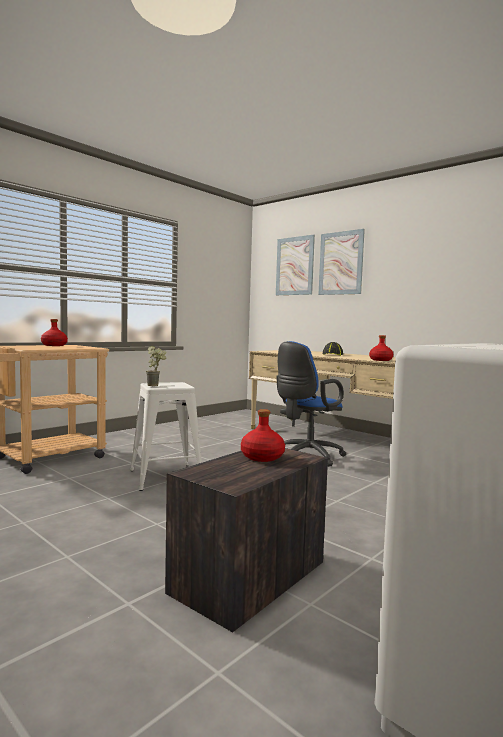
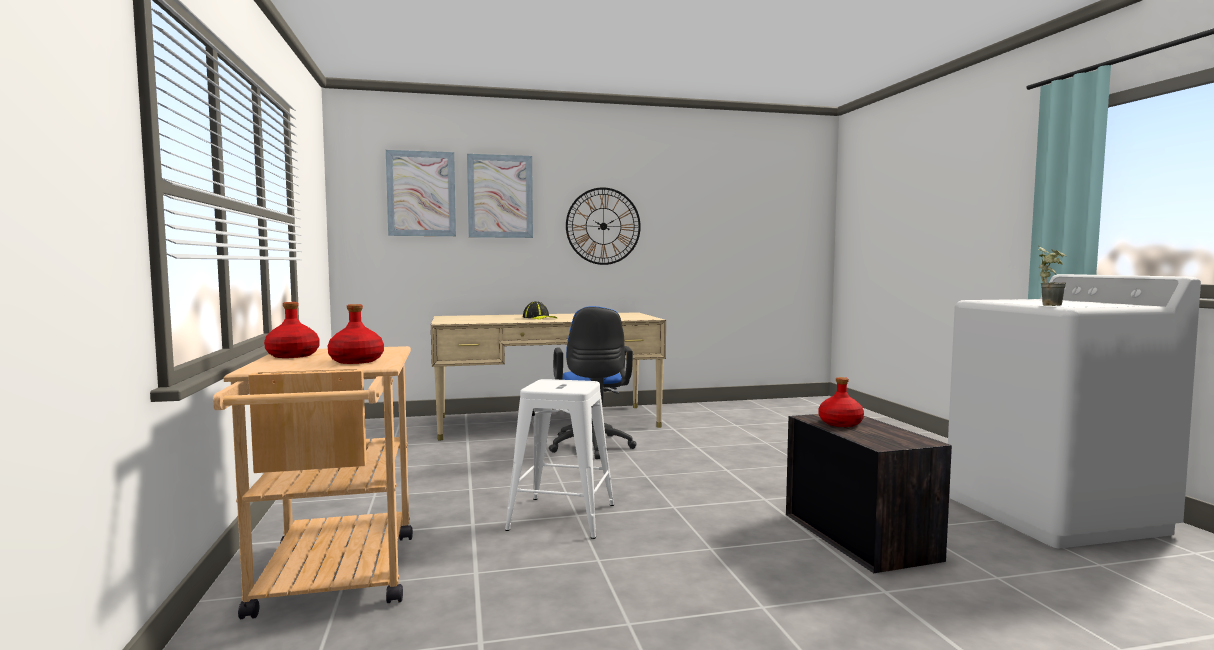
camera: 55 degrees left, 0 degrees up
(156, 385) = (563, 388): potted plant -> potted plant (1049, 305)
(380, 360) = (623, 318): red bottle -> red bottle (357, 361)
(418, 281) = (603, 226): none -> wall clock

